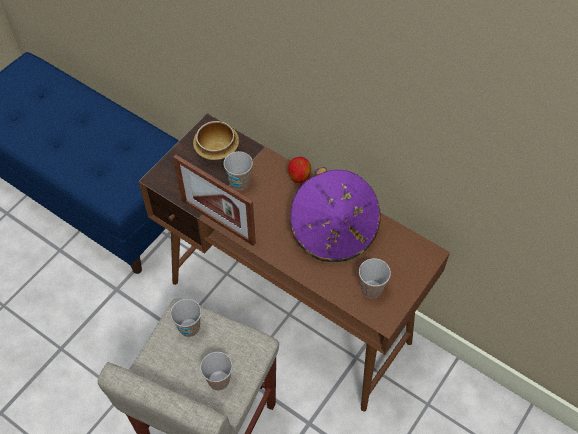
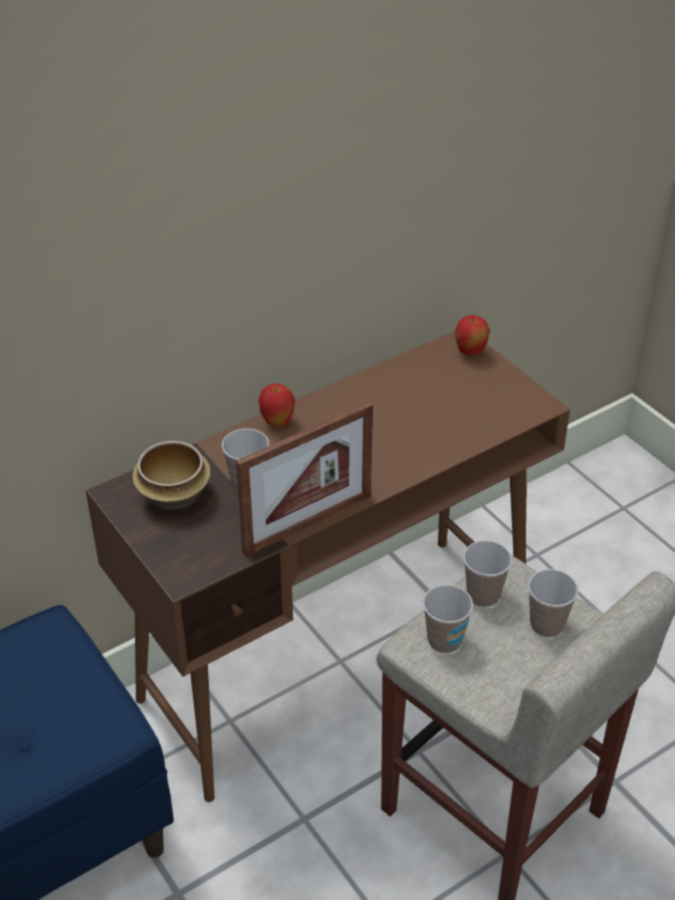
camera: 70 degrees left, 15 degrees down
(334, 231) = (385, 412): purple hat -> none
(371, 289) = (492, 403): cup -> cup (483, 595)
(420, 262) = (470, 352): none -> apple

